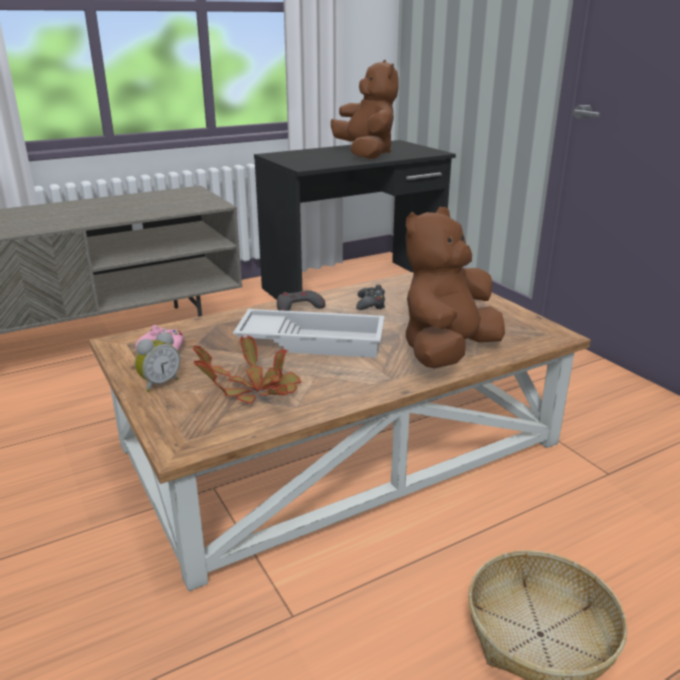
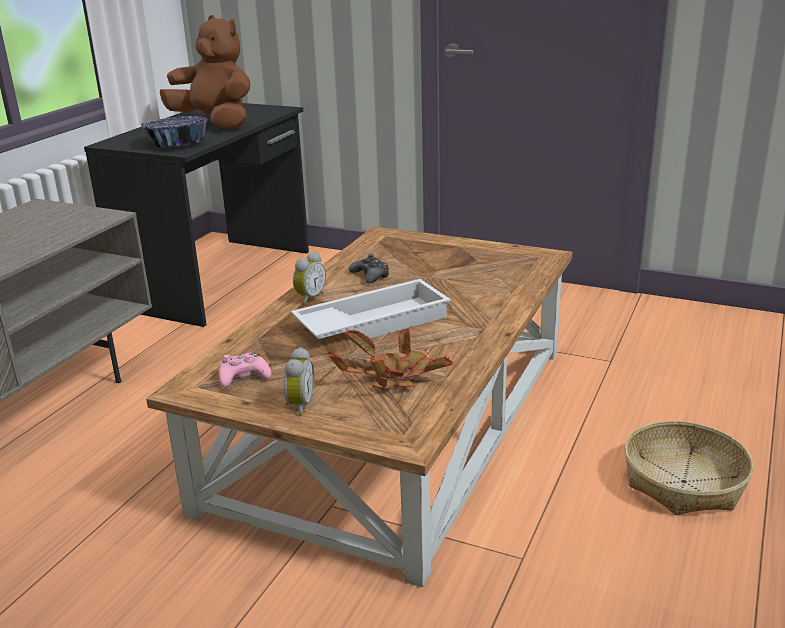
camera: 35 degrees left, 0 degrees up
(299, 306) = (309, 298): grey game controller -> alarm clock
(311, 162) = (176, 144): none -> bowl
(447, 353) = (493, 295): brown plush toy -> none

